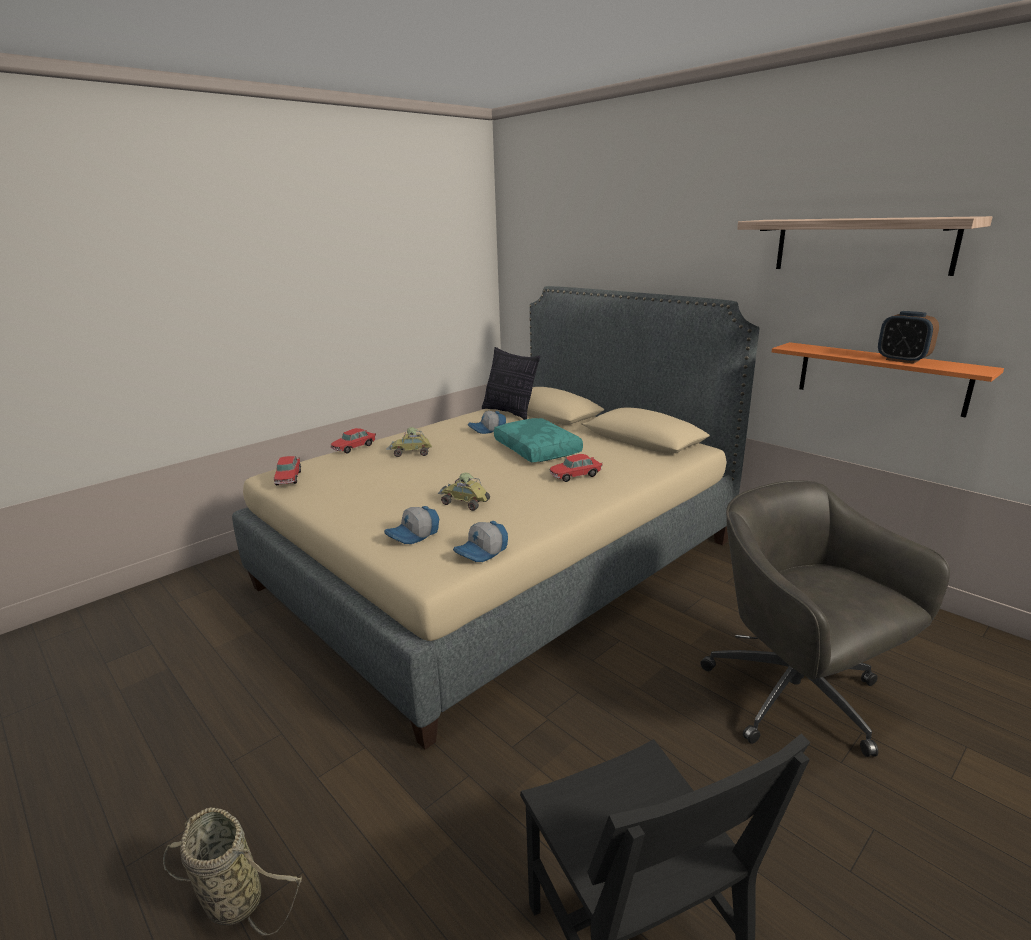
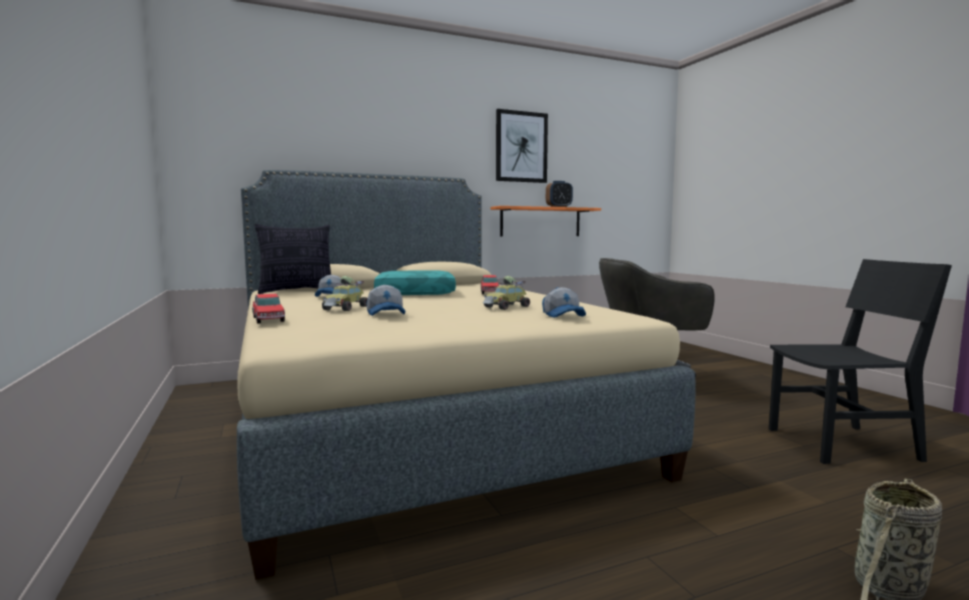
camera: 70 degrees left, 15 degrees down
(288, 478) = (327, 336): toy car -> none
(482, 552) = (608, 309): cap -> cap (386, 313)
(861, 245) = (521, 147): shelf -> picture

